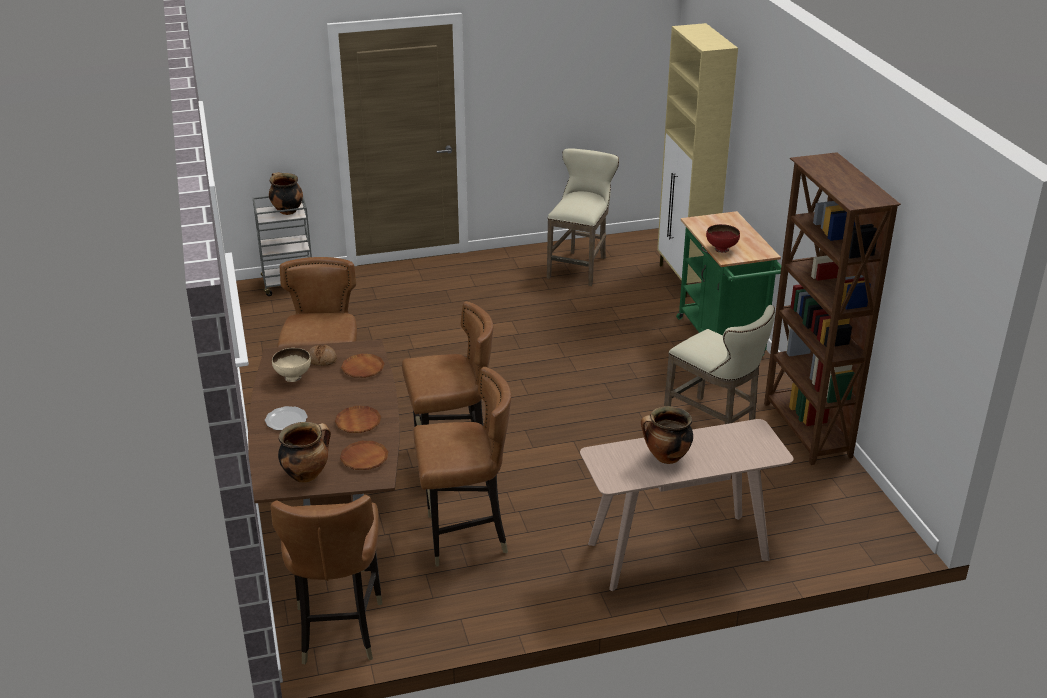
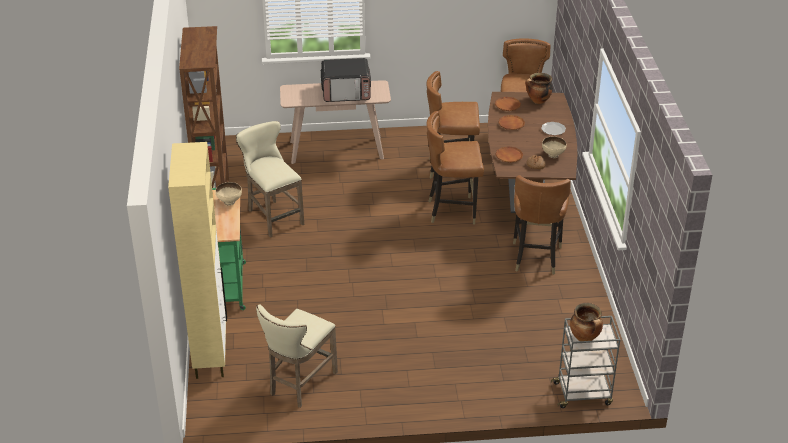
camera: 170 degrees left, 5 degrees up
(666, 458) = (346, 92): cooking pot -> microwave
(721, 249) = (229, 202): red bowl -> beige bowl

